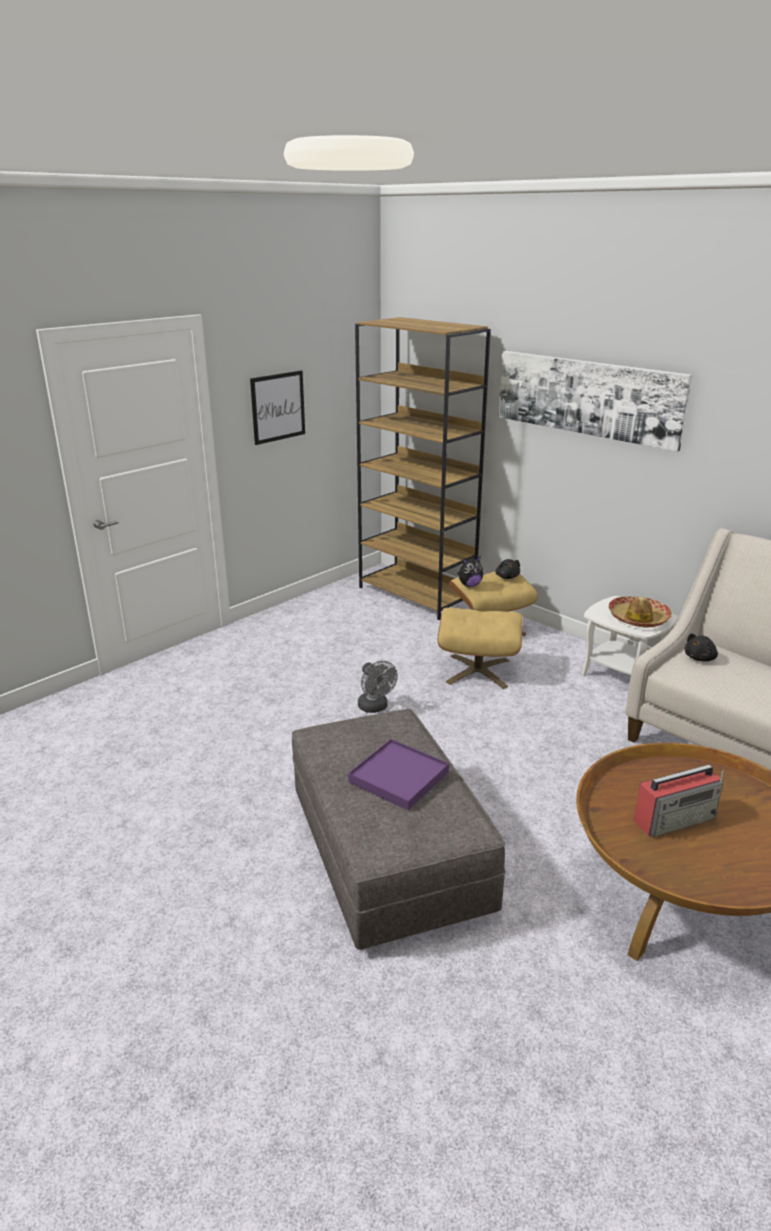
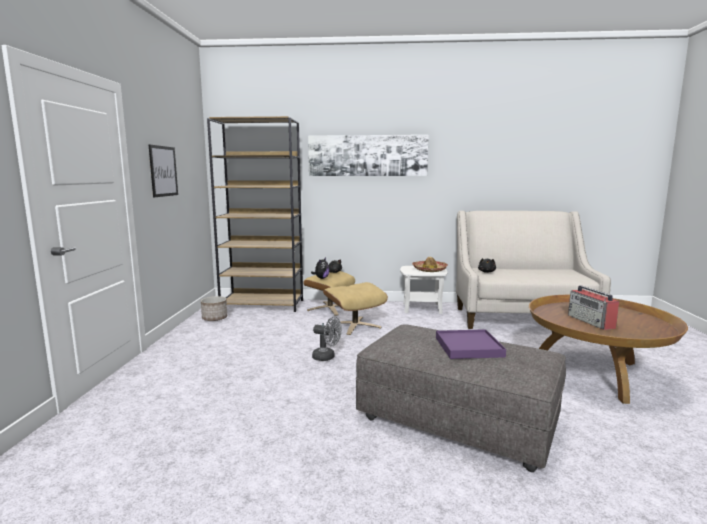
camera: 40 degrees left, 15 degrees down
(338, 600) = (214, 318): none -> planter
(675, 819) = (591, 322): radio -> radio turned 135 degrees clockwise

